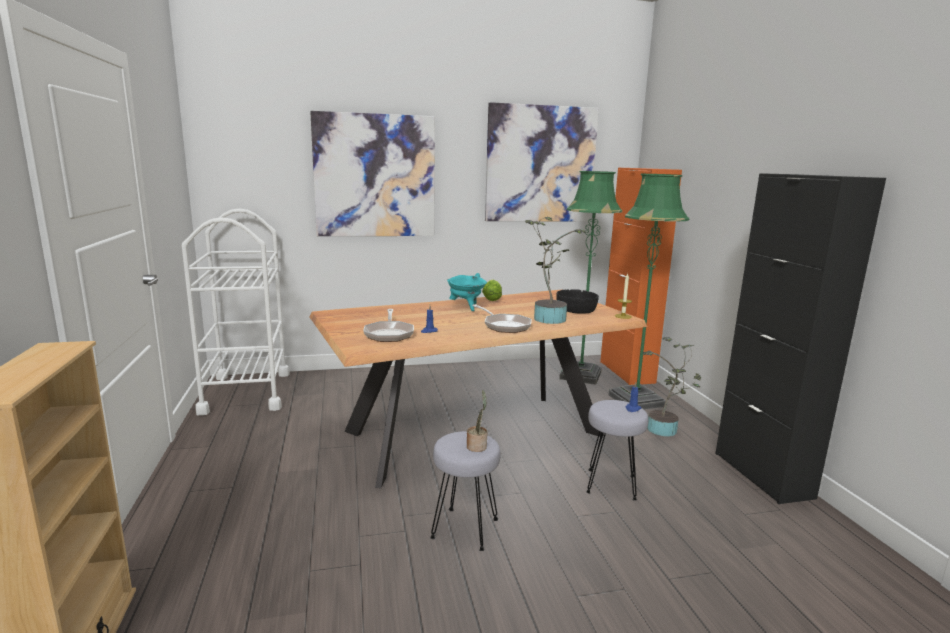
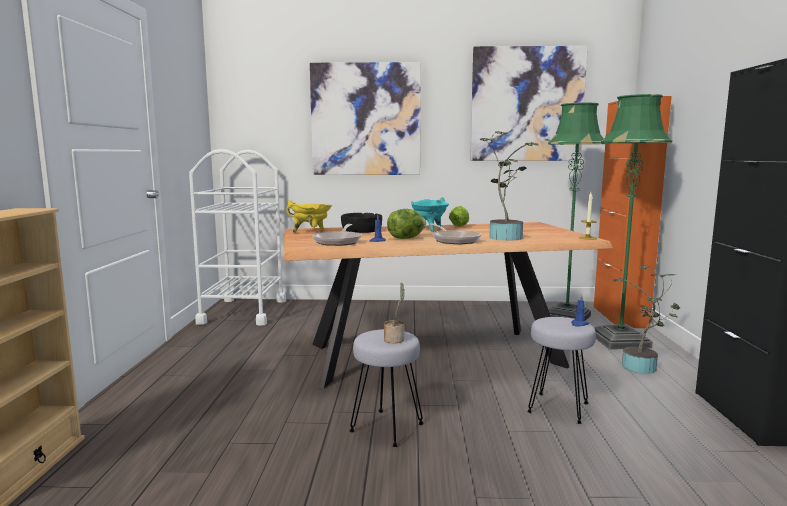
camera: 15 degrees right, 5 degrees down
(346, 318) = (311, 232): none -> yellow cooking pot
(455, 324) = (406, 238): none -> lettuce
(576, 309) = (541, 233): black bowl -> black bowl (361, 230)

